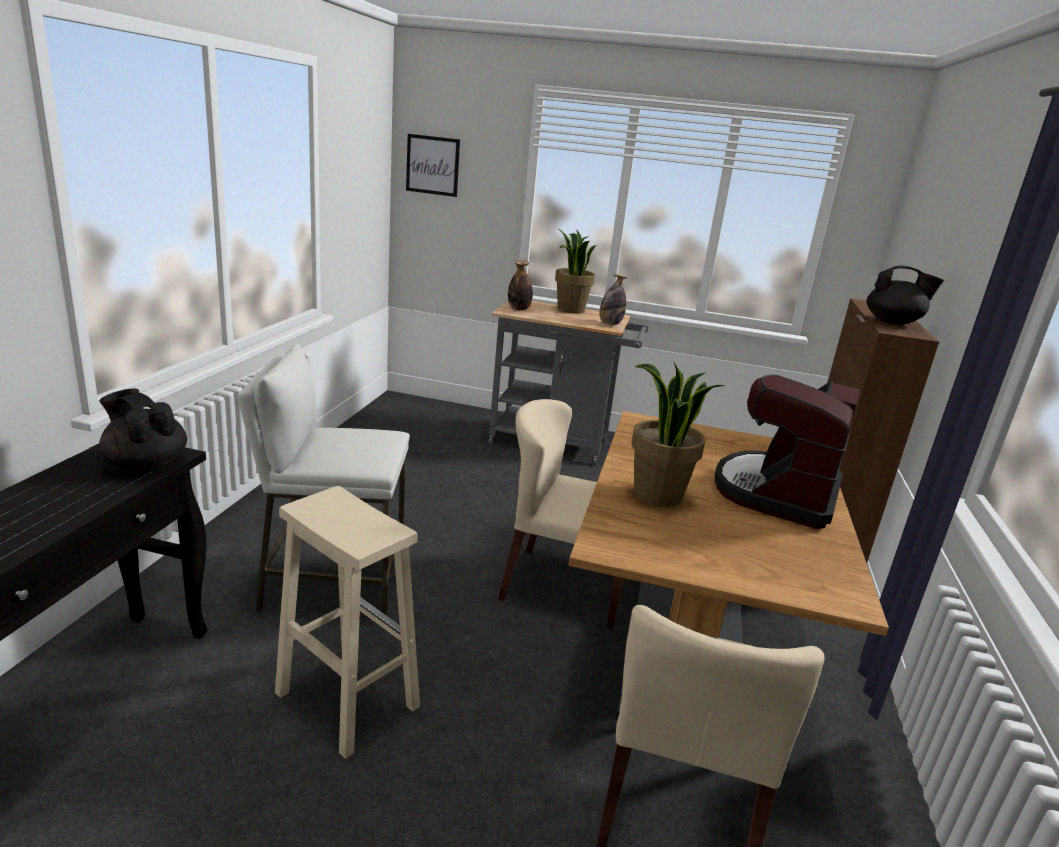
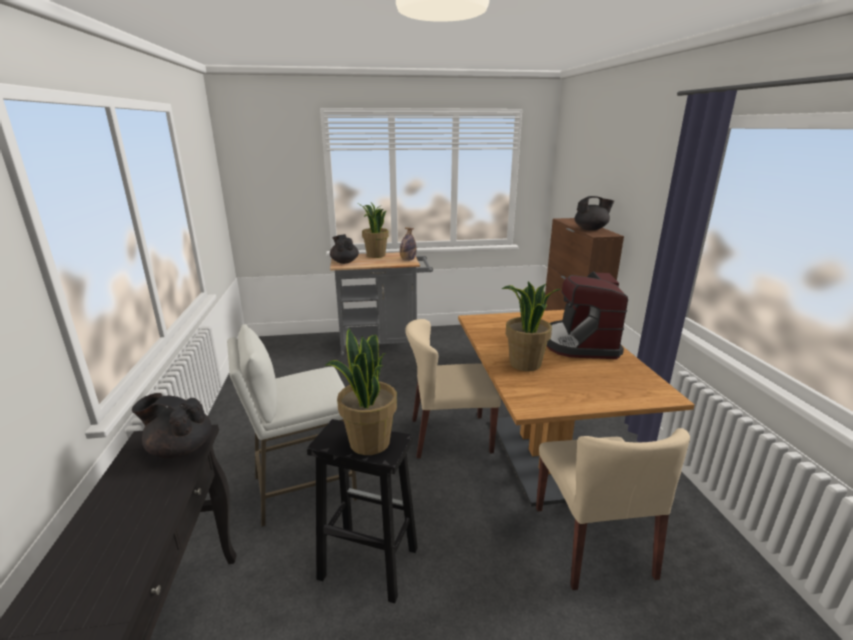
camera: 20 degrees left, 0 degrees up
(345, 699) = (367, 563): beige stool -> black stool
(354, 523) = (368, 442): none -> potted plant
(432, 165) = (253, 172): picture -> none
(519, 309) = (344, 262): bottle -> black teapot

